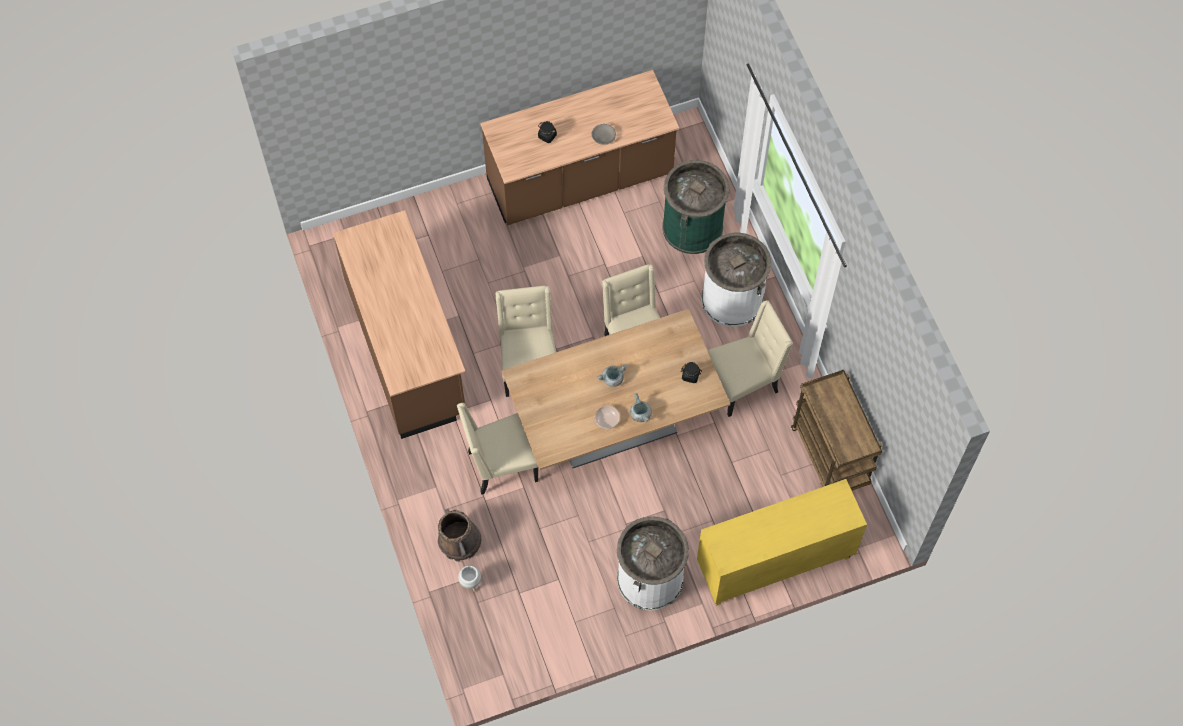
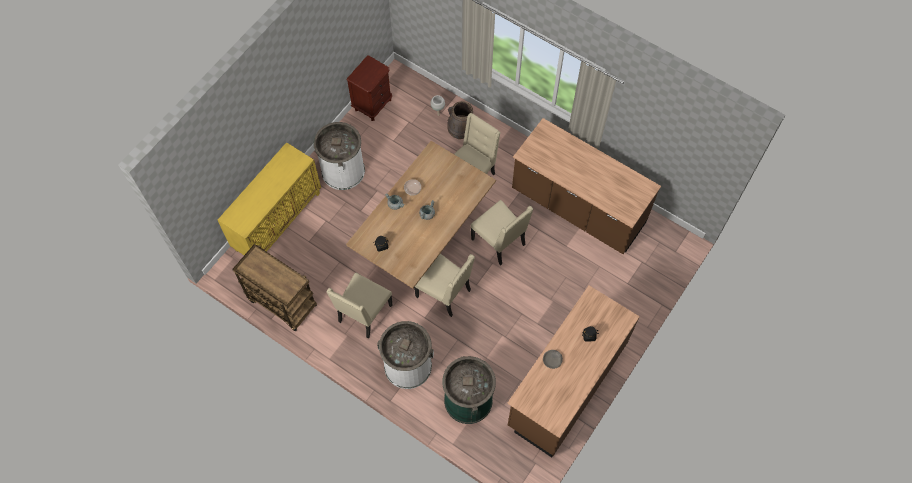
camera: 145 degrees right, 0 degrees up
(547, 650) = (373, 104): none -> brown nightstand

